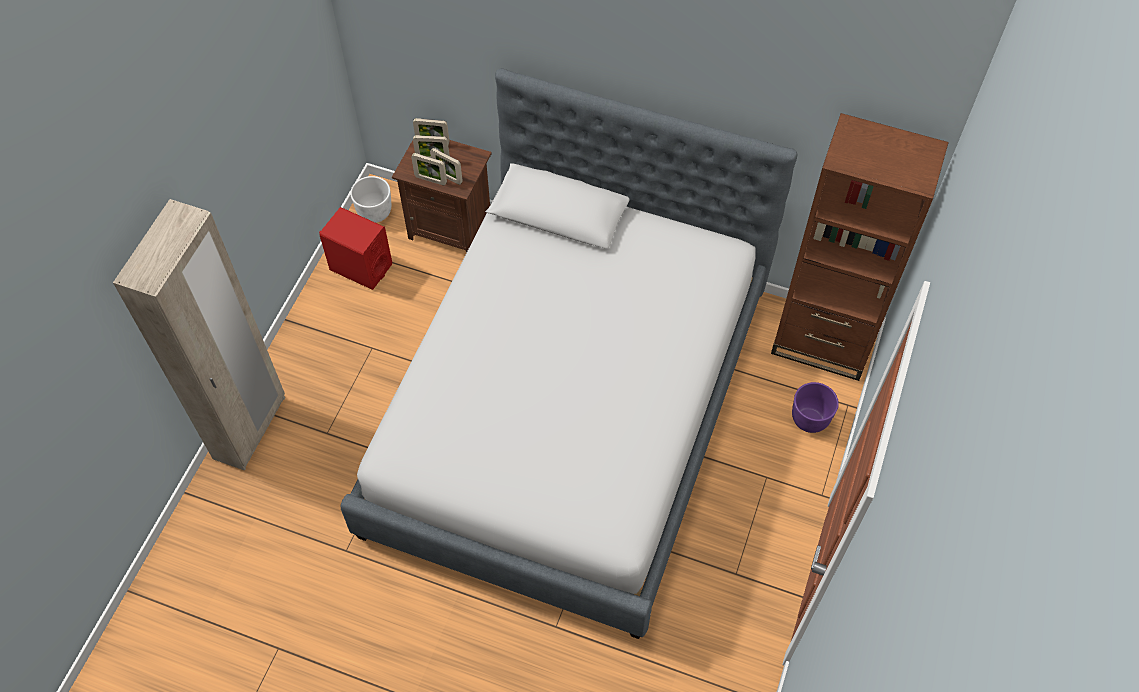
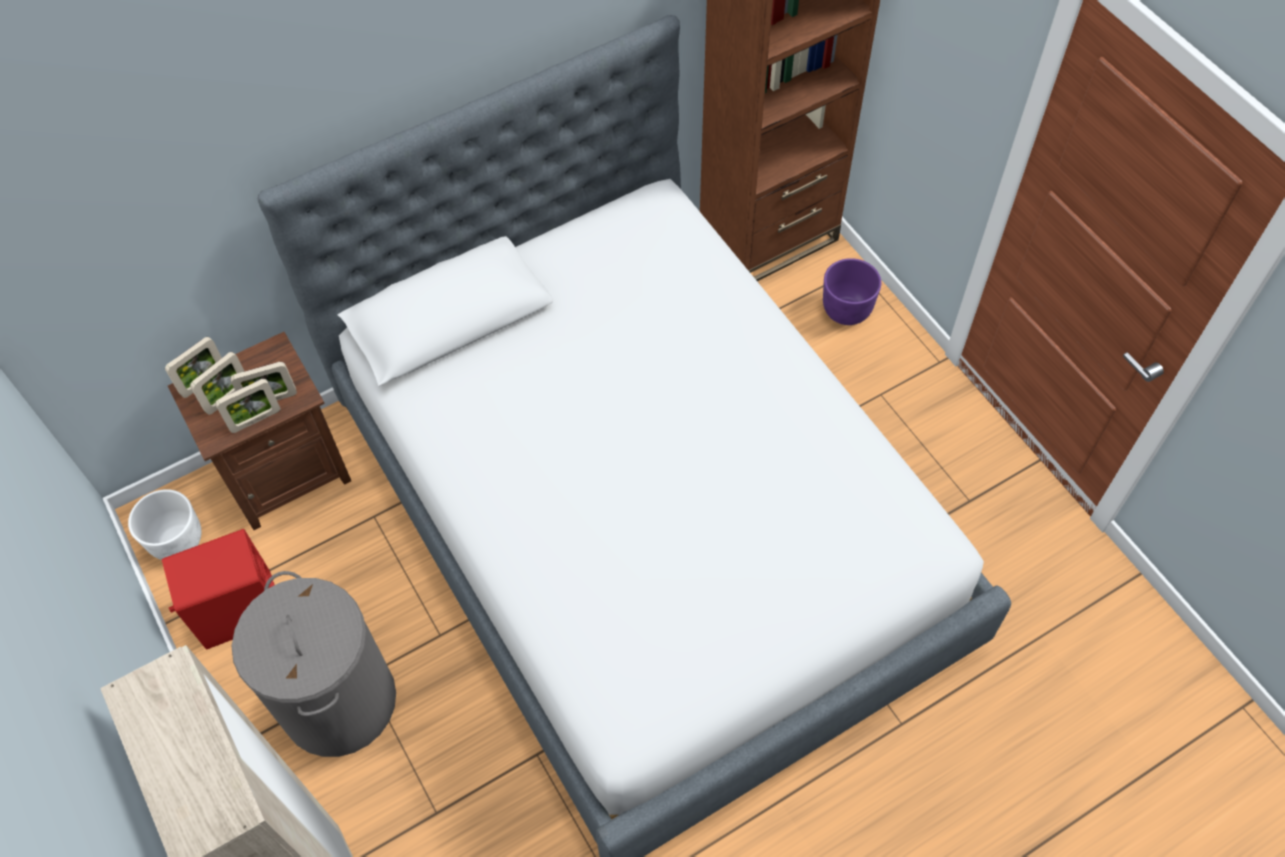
camera: 50 degrees left, 0 degrees up
(349, 346) = (338, 701): none -> grey laundry basket

